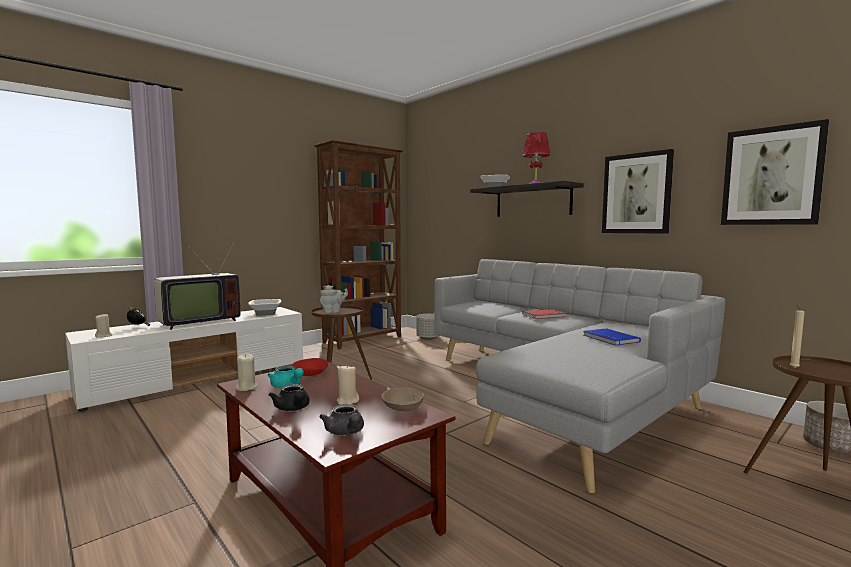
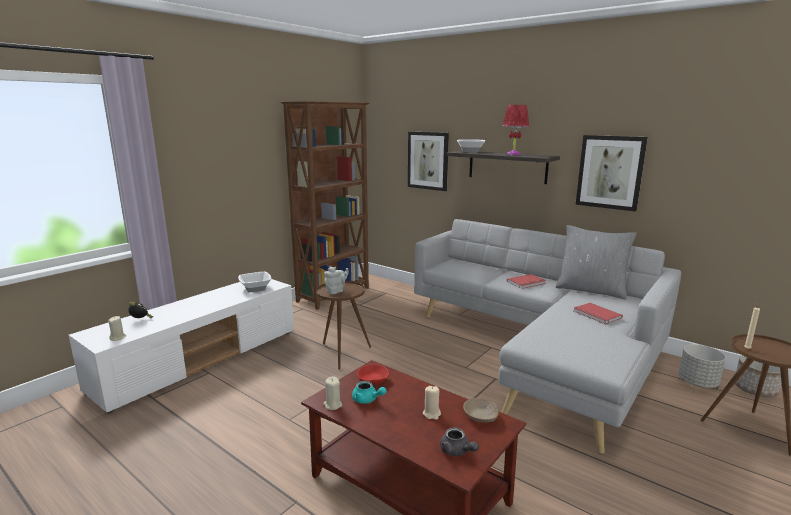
camera: 10 degrees left, 10 degrees up
(197, 322) = (197, 308): television -> none
(293, 409) = (394, 428): black teapot -> none
(428, 338) = (396, 288): grey planter -> grey planter (697, 382)
(609, 339) = (596, 315): blue book -> red book
(617, 323) = (591, 290): none -> grey pillow
(771, 176) = (729, 172): picture -> picture (428, 160)

